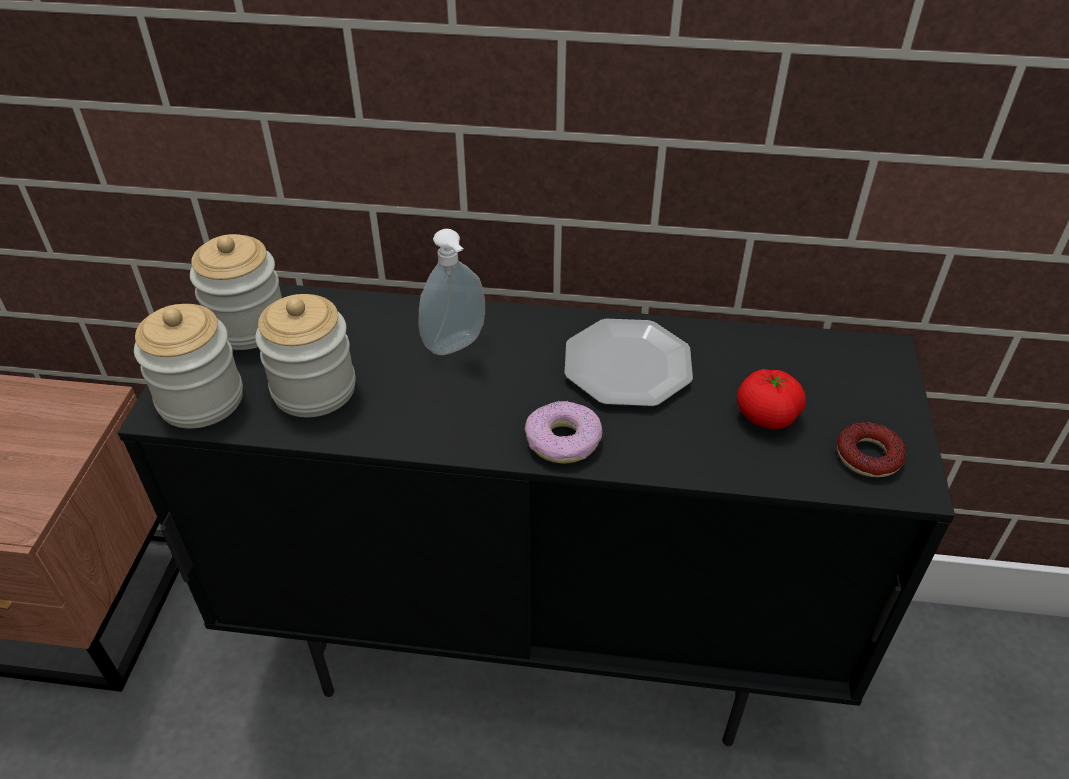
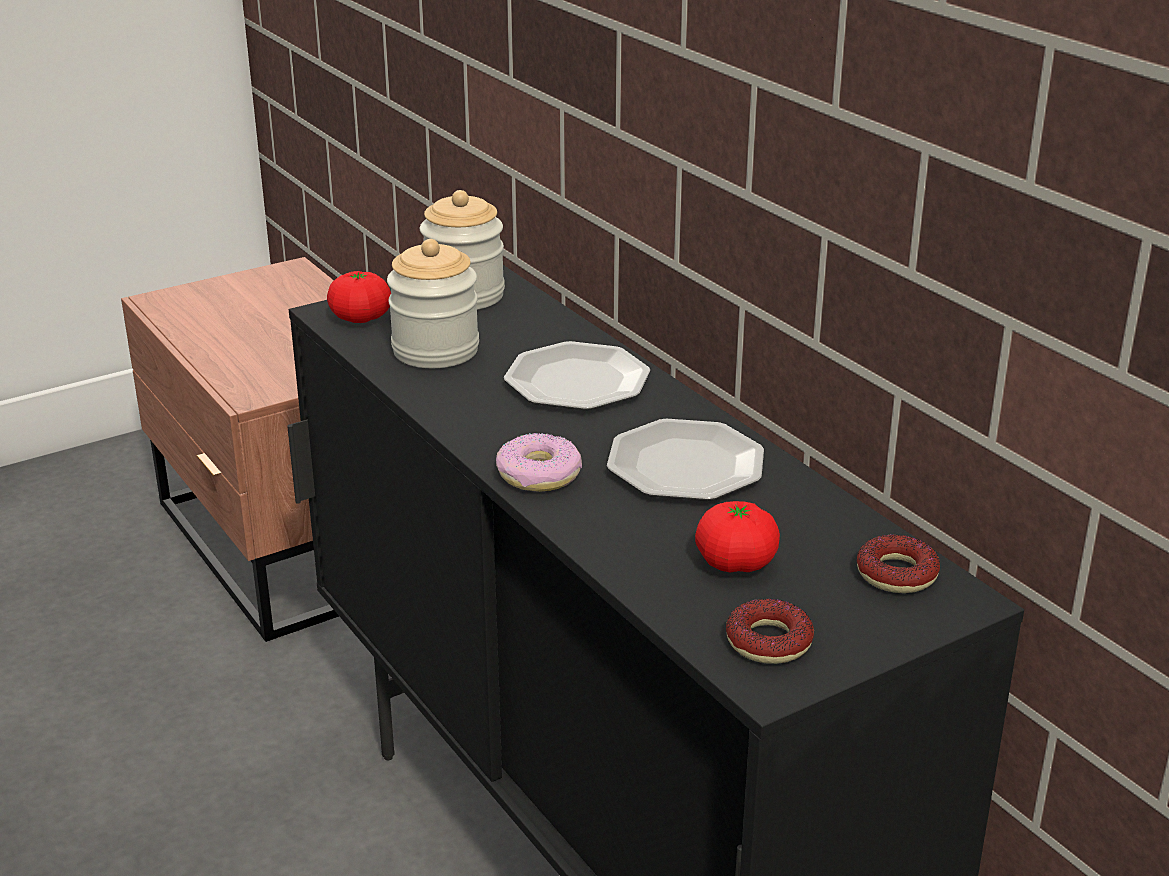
camera: 50 degrees right, 15 degrees down
(201, 399) = (361, 318): jar -> tomato
(456, 346) = (578, 381): soap dispenser -> plate
(838, 358) = (896, 574): none -> donut

